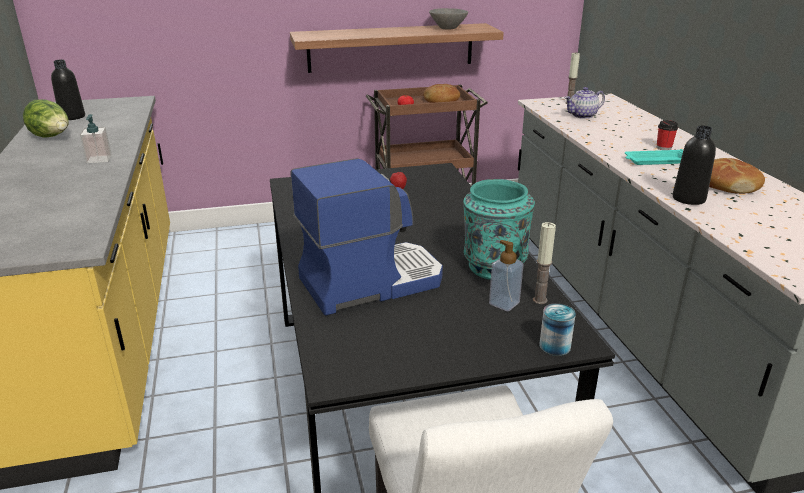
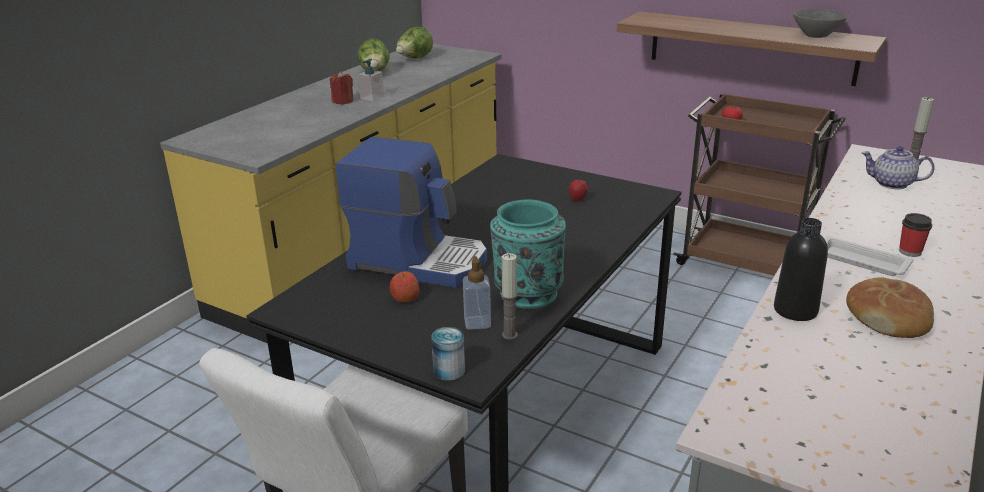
camera: 45 degrees right, 0 degrees up
(71, 170) = (343, 101): none -> red candle
(72, 117) = (414, 59): black bottle -> lettuce
(418, 313) = (405, 298): none -> apple
(441, 101) = (787, 124): bread -> none
(656, 161) = (859, 261): turquoise tray -> white tray

